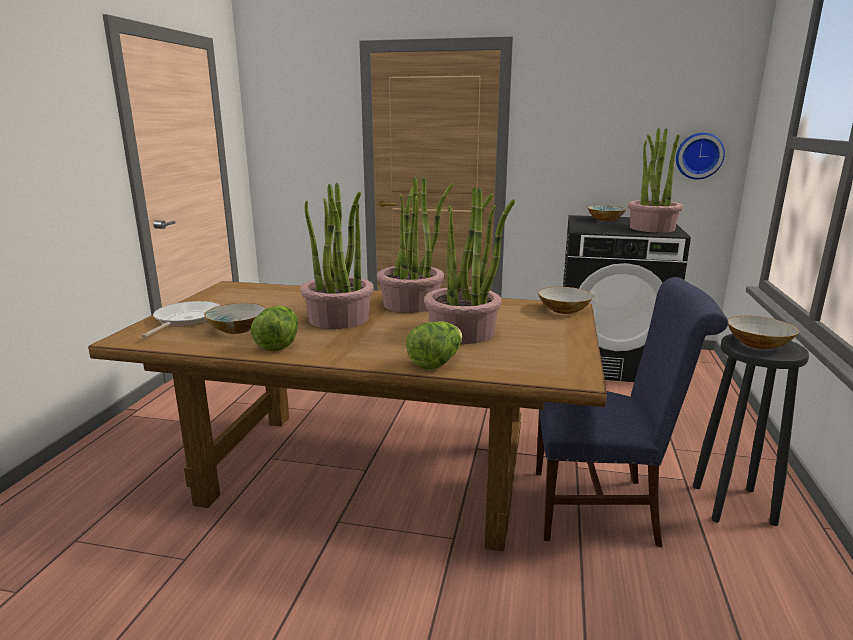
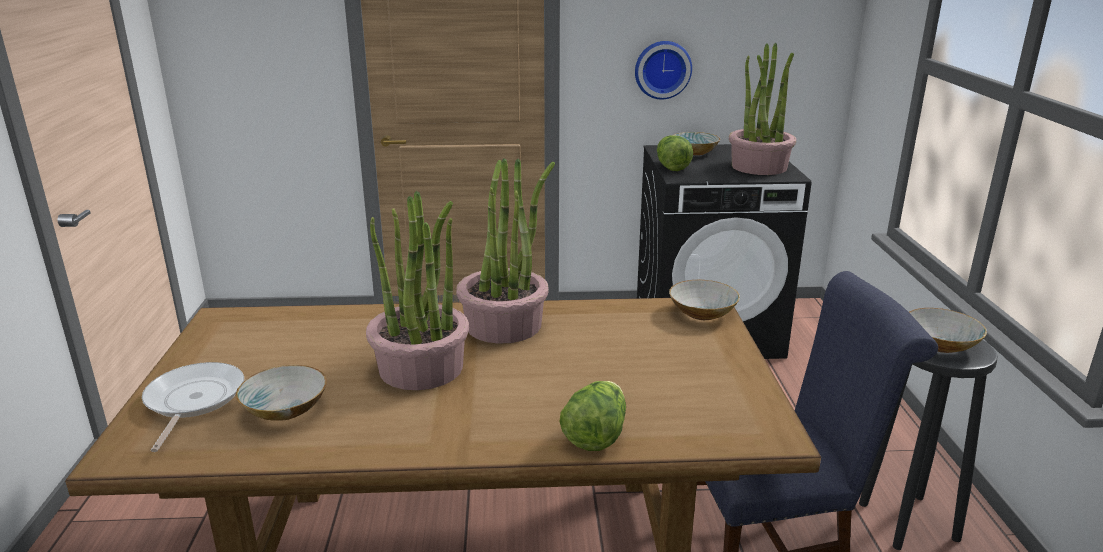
camera: 15 degrees left, 5 degrees up
(279, 344) = (364, 432): lettuce -> lettuce (671, 167)
(463, 332) = (600, 372): potted plant -> none
(699, 156) = (800, 64): wall clock -> wall clock (662, 69)

